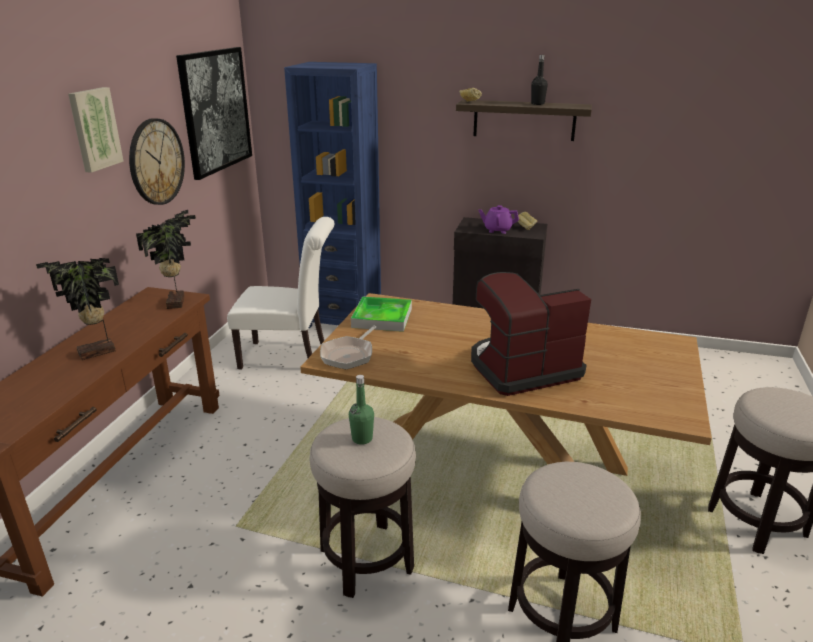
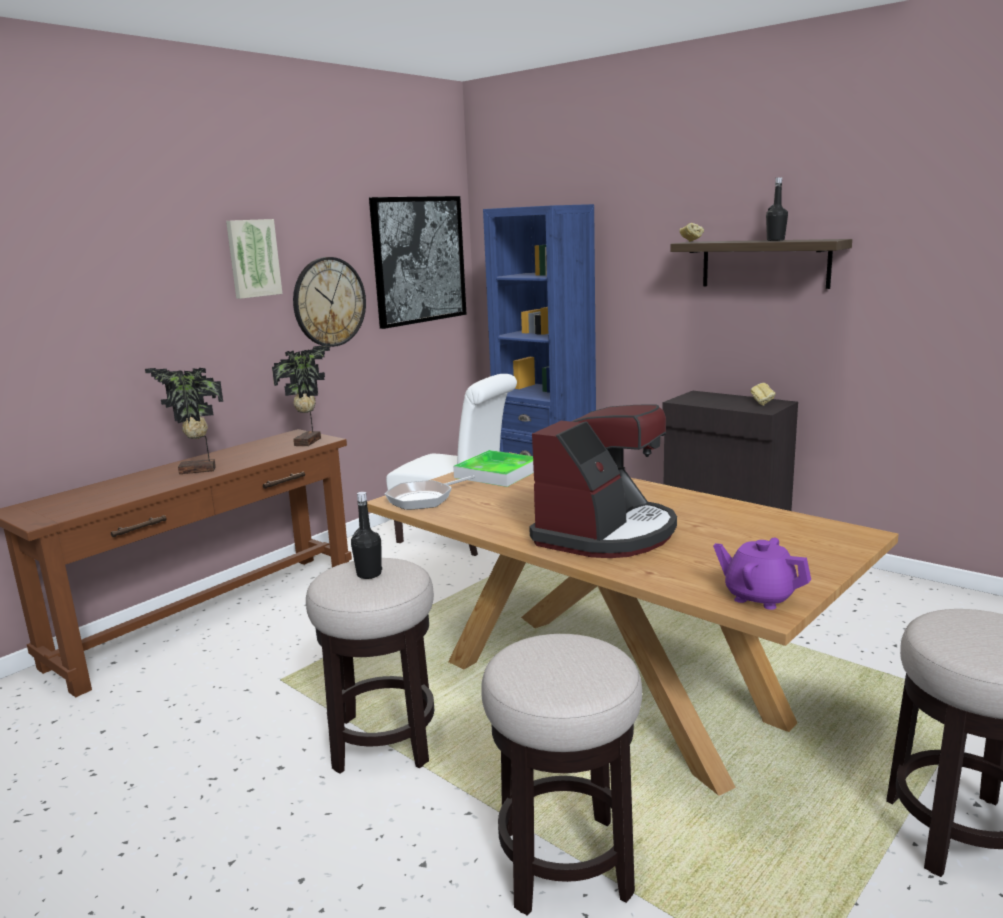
camera: 25 degrees right, 10 degrees down
(362, 438) = (369, 574): green bottle -> black bottle
(497, 230) = (720, 403): purple teapot -> purple teapot (759, 597)
(522, 368) = (606, 533): coffee machine -> coffee machine turned 120 degrees clockwise

